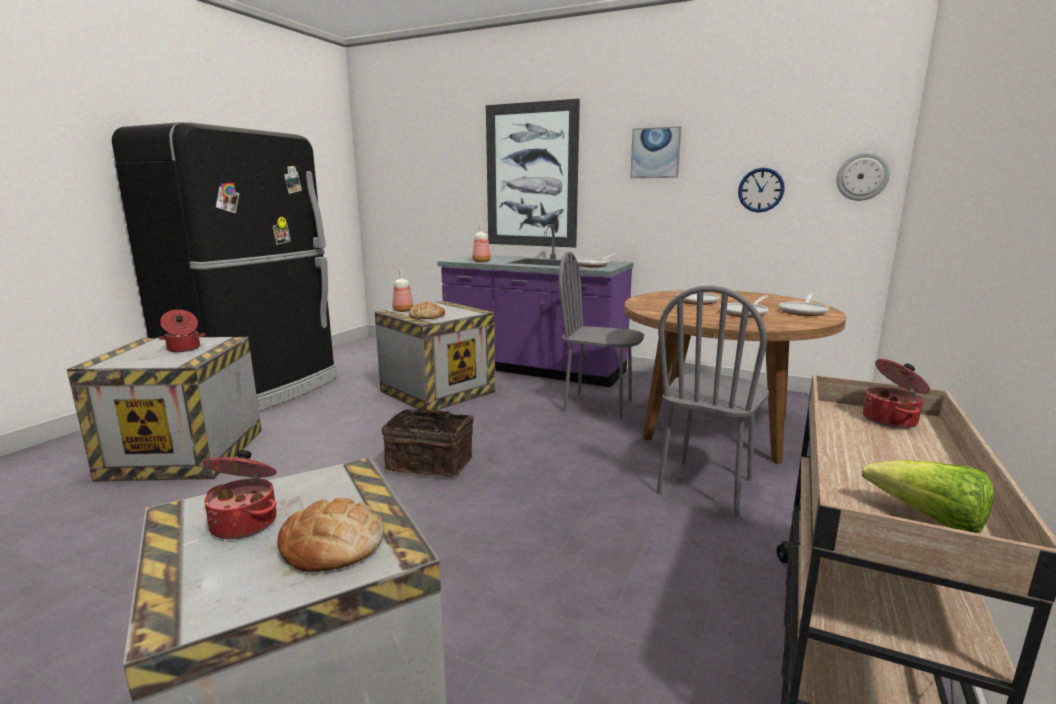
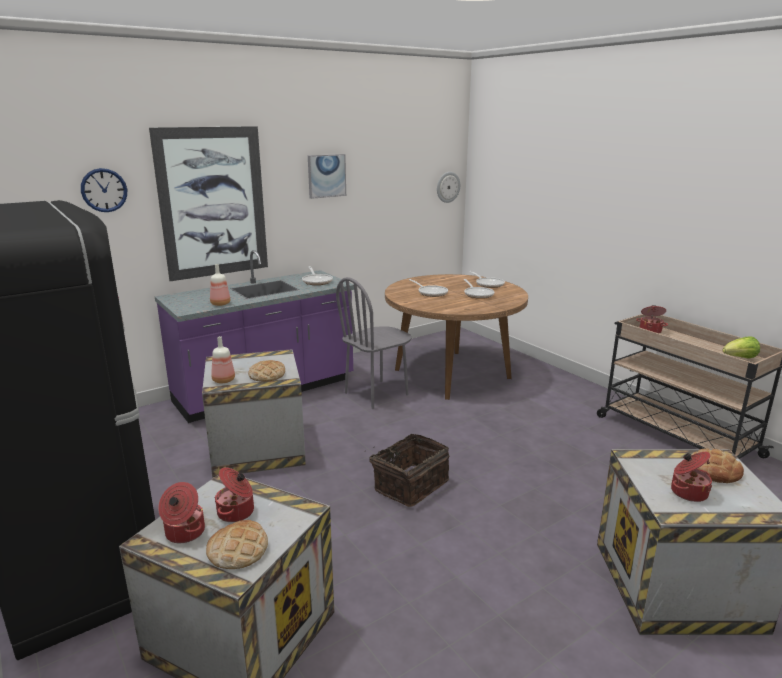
camera: 60 degrees left, 5 degrees up
(130, 358) = (238, 550): none -> bread
(156, 345) = (184, 533): none -> cooking pot
(706, 486) = (521, 406): grey chair -> none
(761, 190) = (398, 200): wall clock -> wall clock (104, 190)

